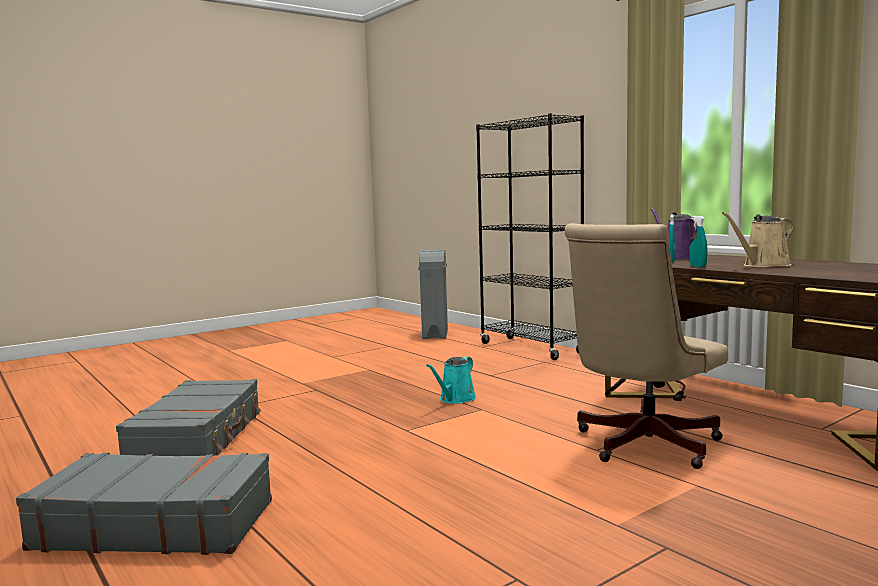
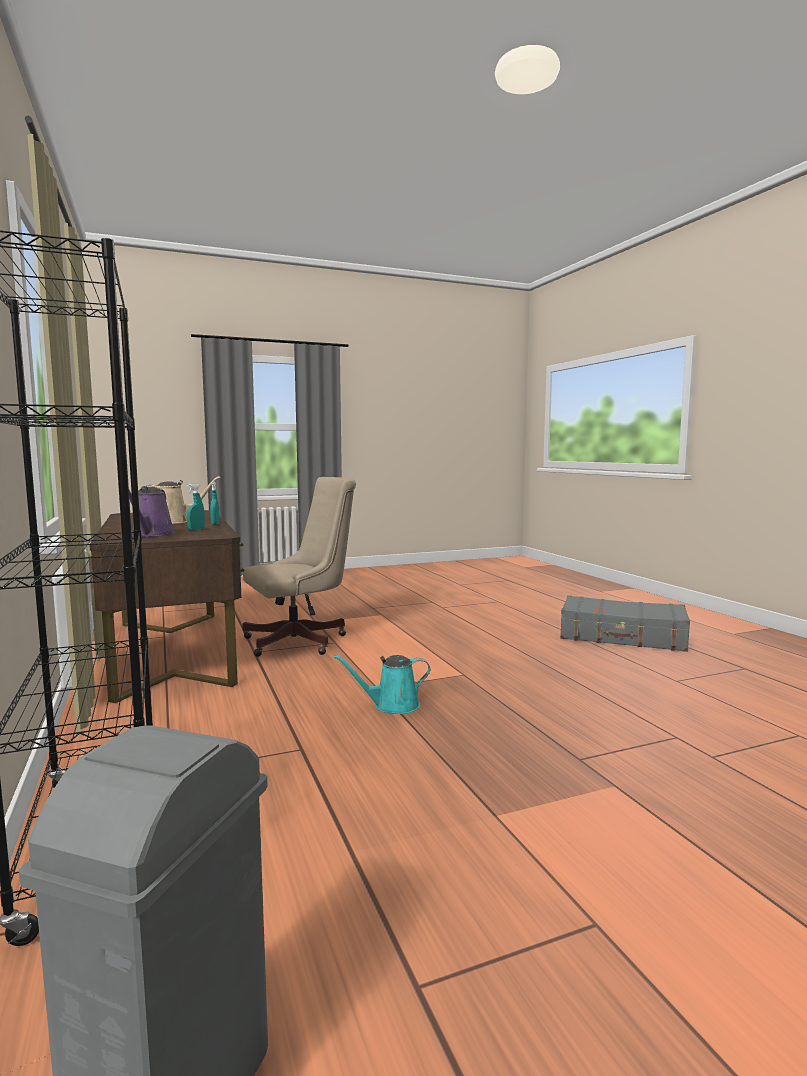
camera: 165 degrees left, 0 degrees up
(198, 438) = (670, 693): grey suitcase -> none
(455, 399) = (392, 706): turquoise watering can -> turquoise watering can turned 150 degrees counterclockwise

